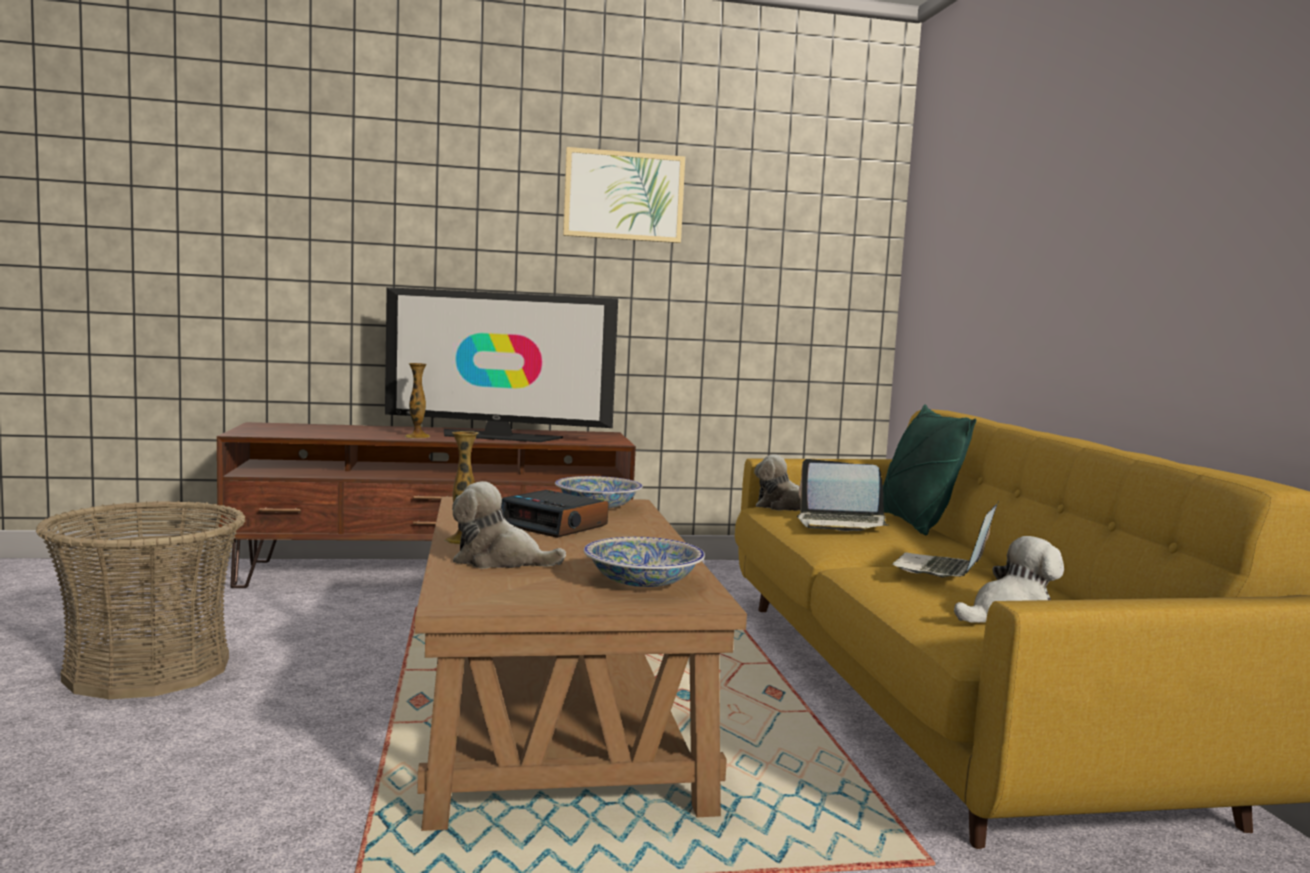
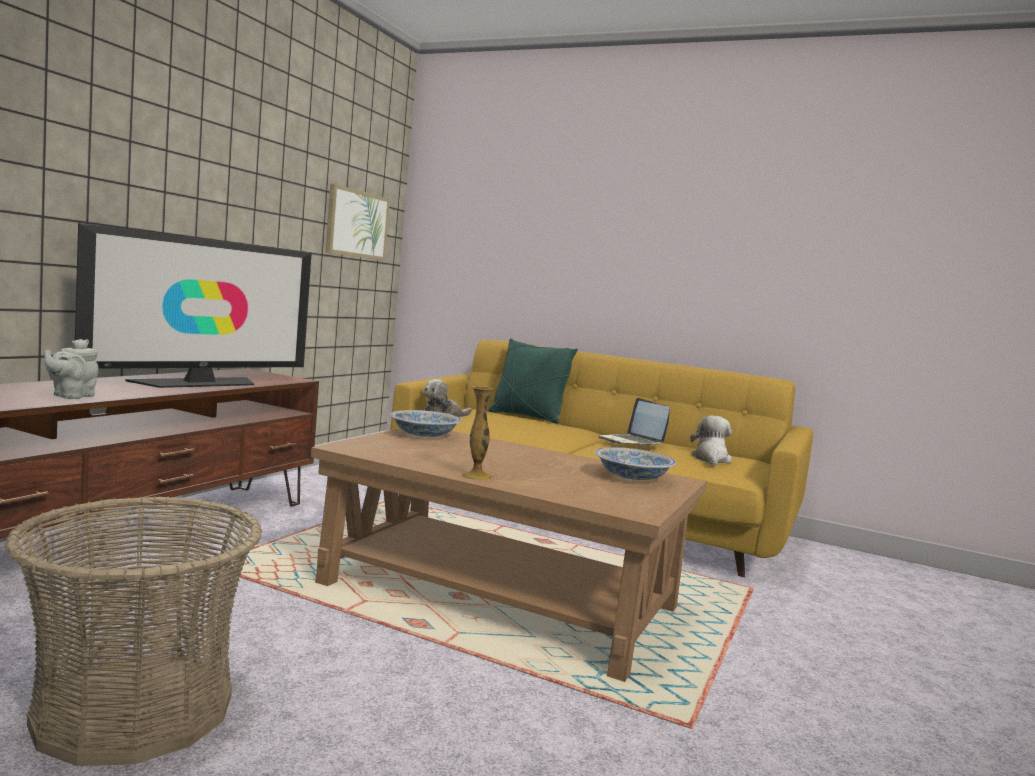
camera: 55 degrees left, 0 degrees up
(349, 434) = (71, 396): none -> grey teapot
(417, 436) = (141, 391): vase -> none
(499, 561) = (546, 484): plush toy -> none
(555, 525) = (463, 453): alarm clock -> none
(623, 196) = (252, 150): picture -> picture (356, 224)
(841, 523) = (514, 423): laptop -> none

